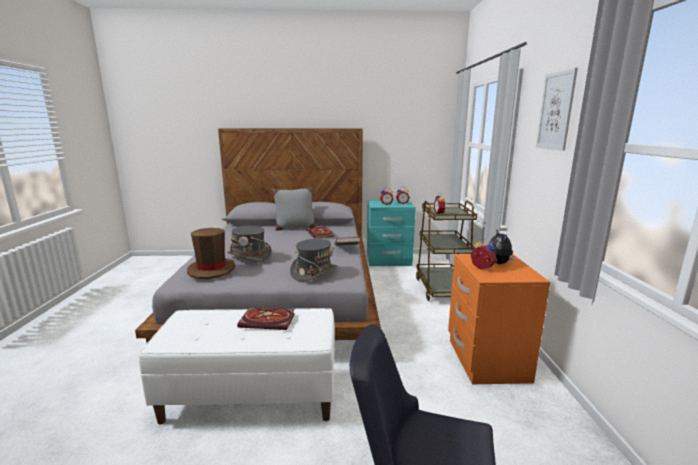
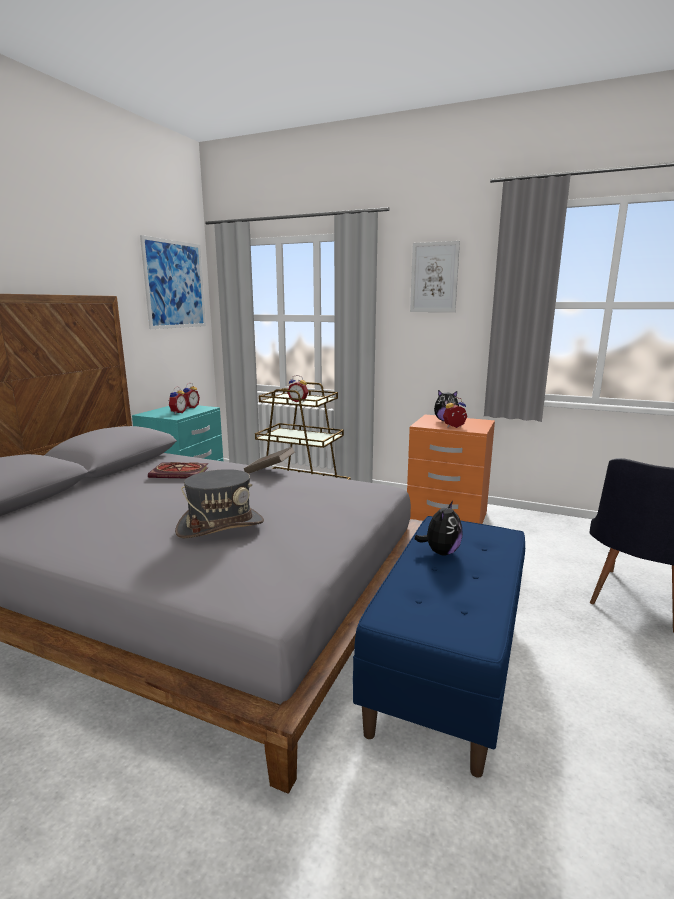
camera: 65 degrees left, 0 degrees up
(211, 269) = (252, 561): brown hat -> none
(252, 396) = (446, 667): white bench -> blue bench
(269, 320) = (440, 552): book -> plush toy
(294, 228) = (110, 483): grey pillow -> none
(314, 272) = (338, 498): grey hat -> none
(423, 119) = (175, 285): none -> picture

